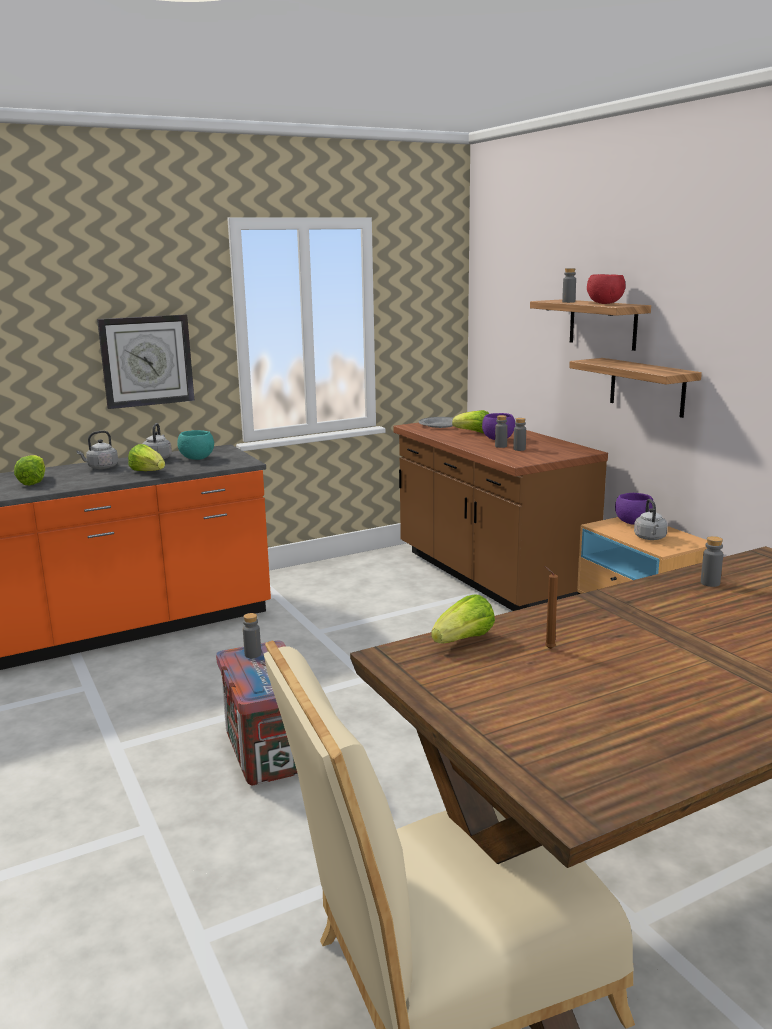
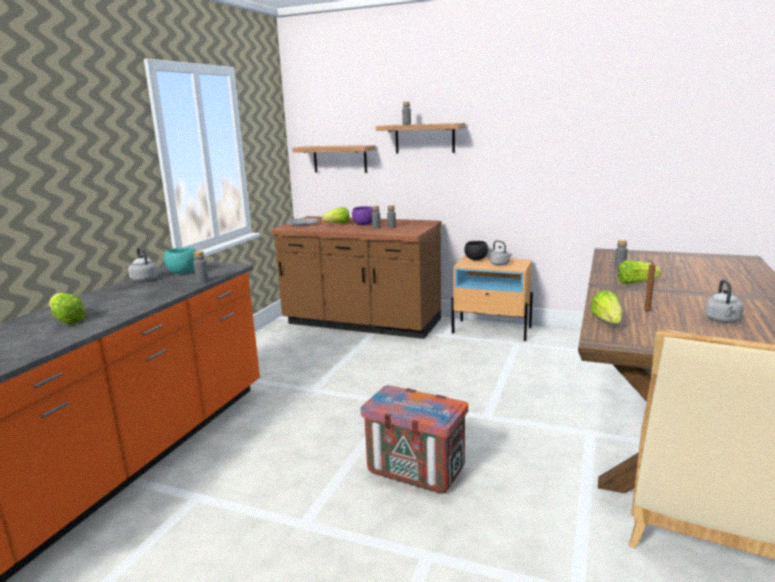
camera: 40 degrees left, 0 degrees up
(101, 467) = (108, 296): grey kettle -> grey kettle (722, 320)
(146, 361) = (99, 192): wall clock -> none
(148, 472) = (168, 289): lettuce -> lettuce (635, 283)
(253, 654) = (391, 399): grey bottle -> grey bottle (202, 281)
(605, 303) = (436, 123): red bowl -> none
(633, 523) = (476, 259): purple bowl -> black bowl
(647, 387) = (466, 174): shelf -> shelf (340, 159)

